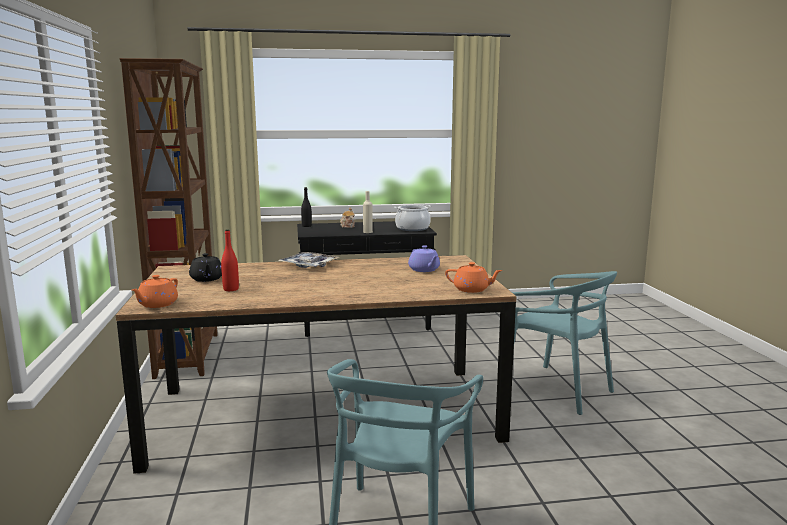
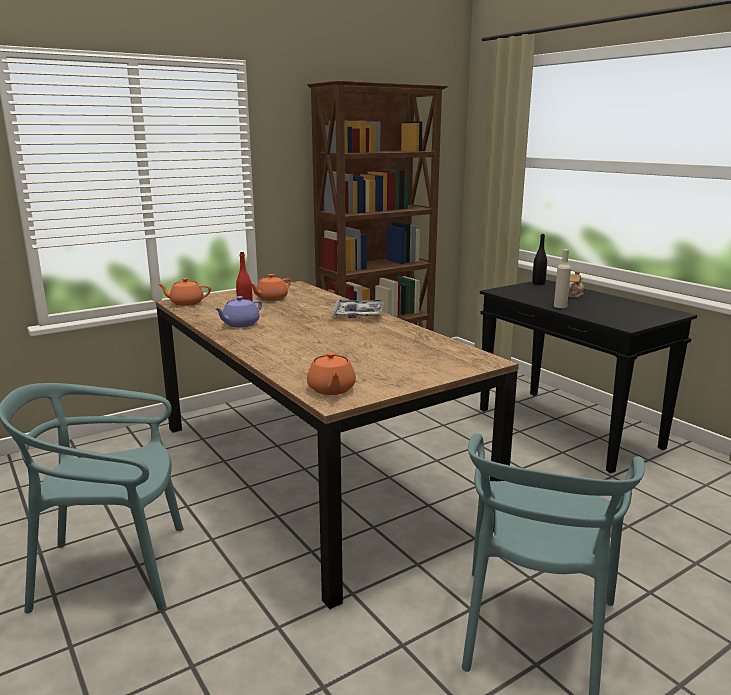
camera: 65 degrees right, 5 degrees up
(207, 279) = (271, 298): black teapot -> orange teapot
(412, 228) = (628, 319): cooking pot -> none
(424, 270) = (400, 356): purple teapot -> purple teapot (240, 324)

